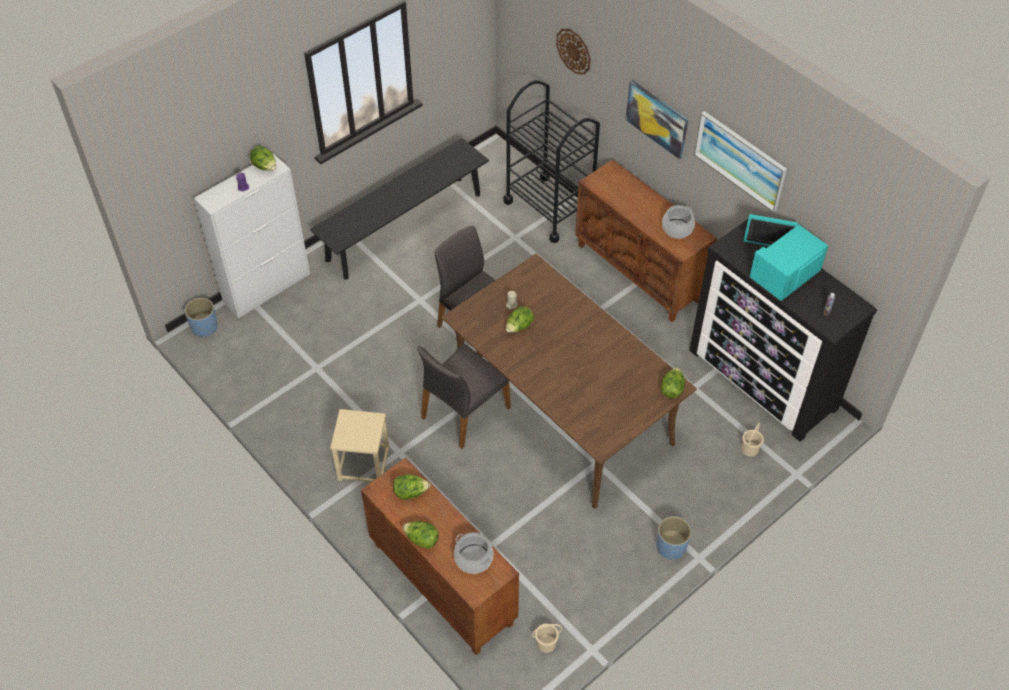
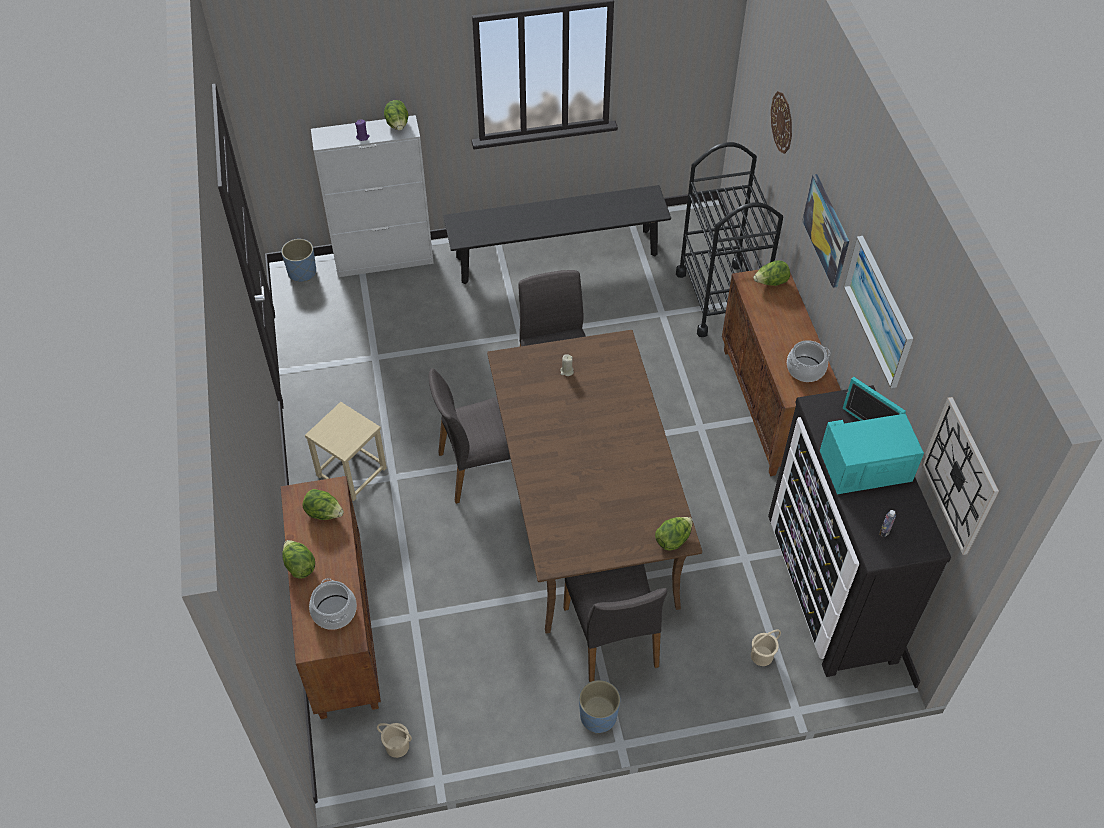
camera: 30 degrees right, 0 degrees up
(519, 327) = (557, 398): lettuce -> lettuce (771, 282)
(643, 488) = (612, 637): none -> grey chair
(867, 249) = (959, 476): none -> wall clock

